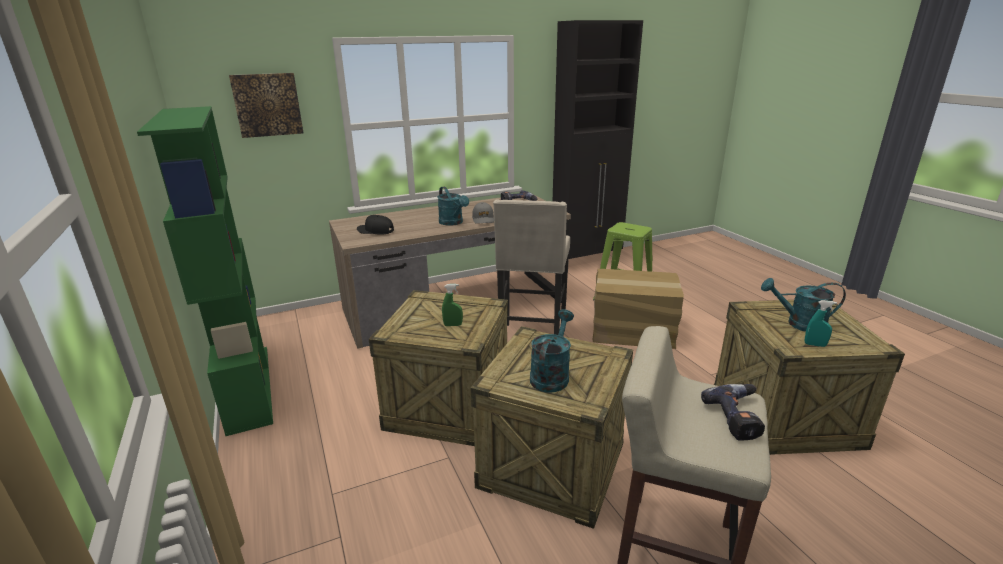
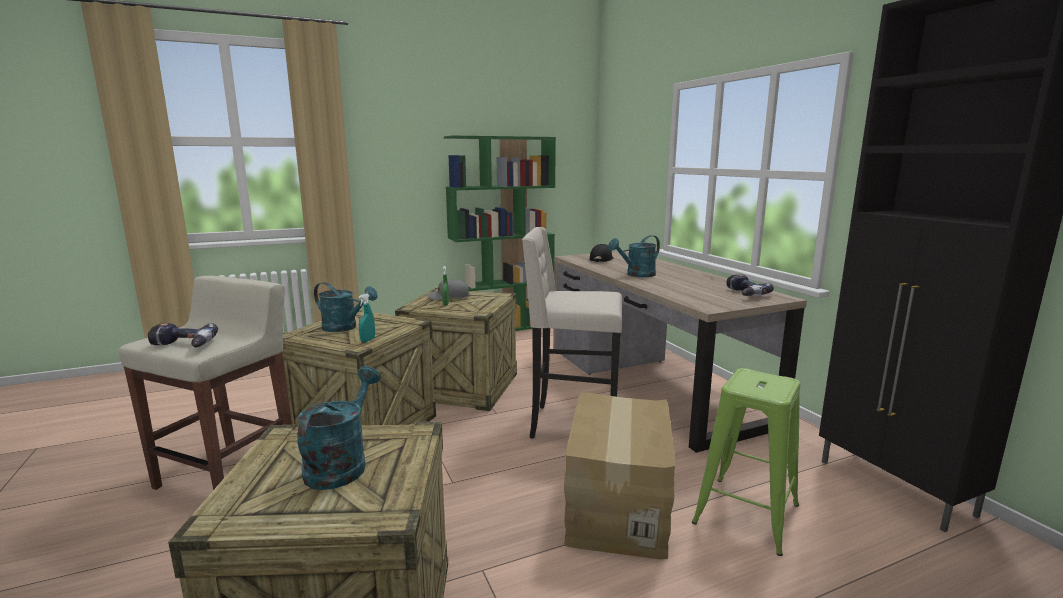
camera: 90 degrees right, 10 degrees down
(267, 105) = (633, 145): picture -> none
(483, 219) = (656, 282): grey cap -> grey cap (448, 297)
(815, 345) = (275, 456): turquoise spray bottle -> turquoise spray bottle (368, 340)

